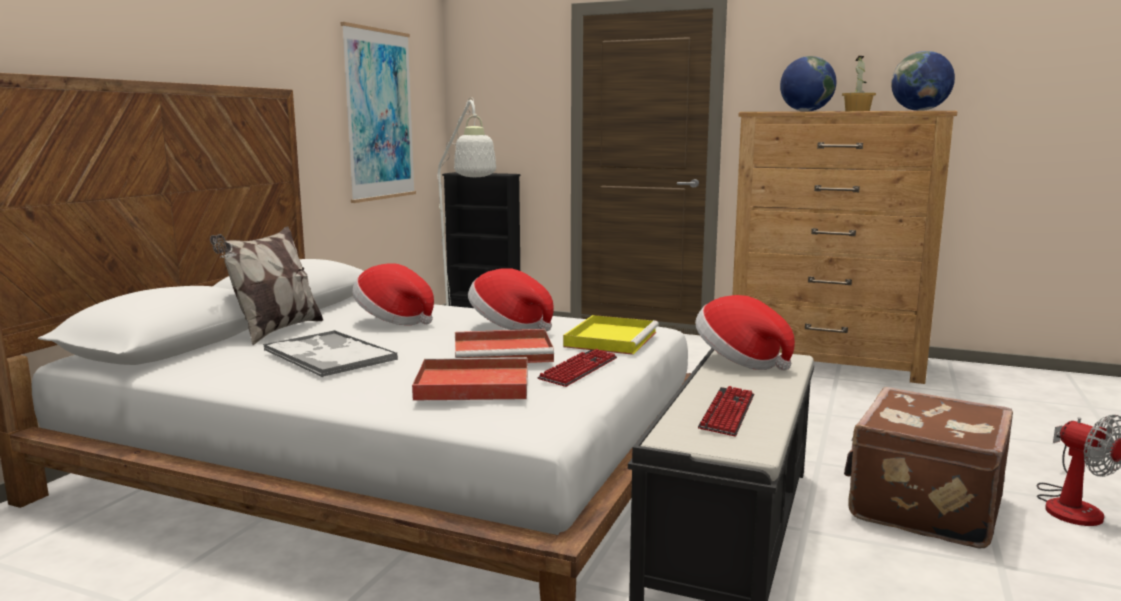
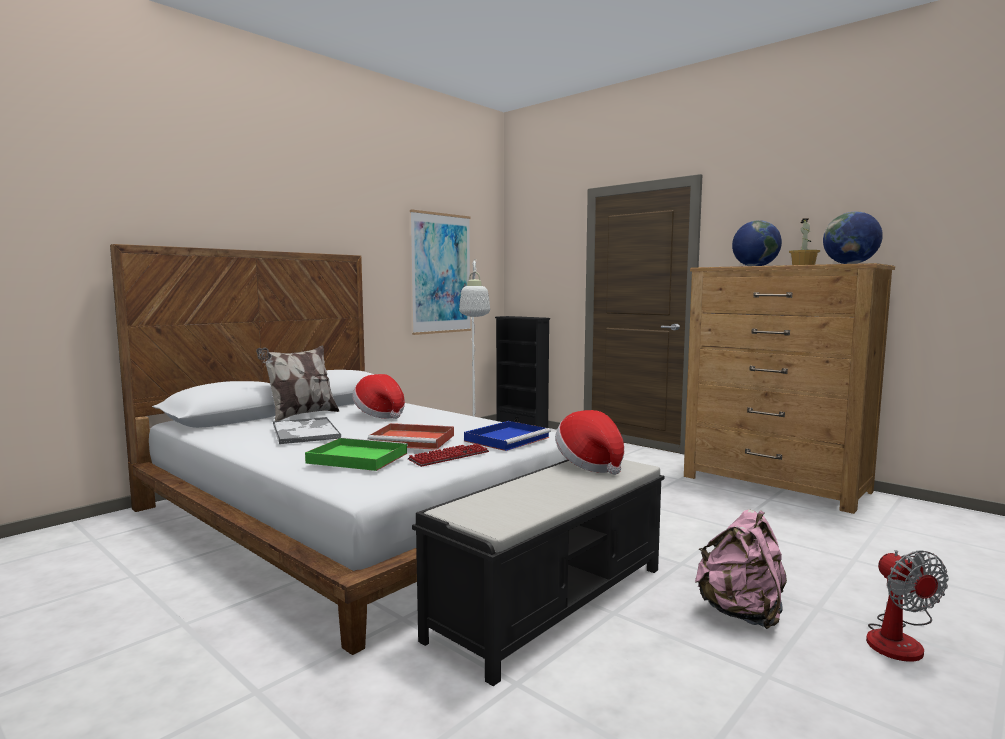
camera: 20 degrees right, 5 degrees down
(470, 385) = (355, 458): red tray -> green tray
(509, 327) = (448, 425): hat -> none
(611, 338) = (507, 439): yellow tray -> blue tray
(727, 413) = (520, 499): keyboard -> none
(922, 506) = (741, 613): brown suitcase -> pink backpack

